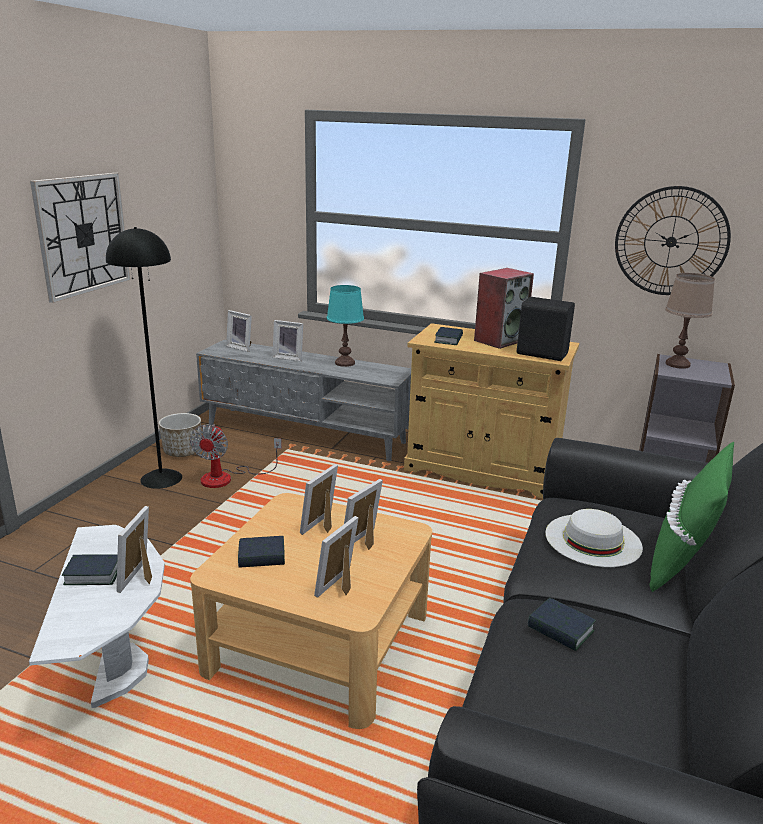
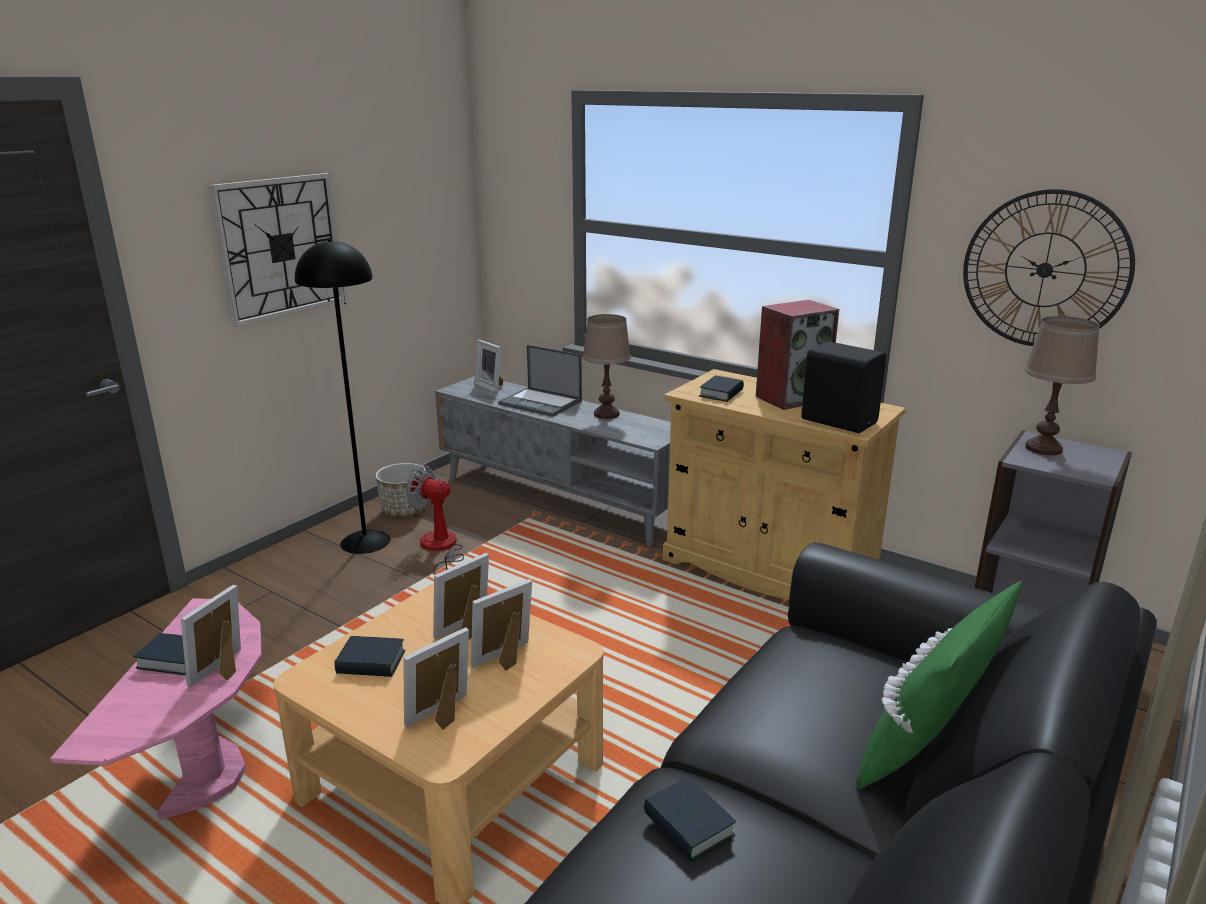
camera: 15 degrees right, 0 degrees up
(116, 672) = (206, 778): white side table -> pink side table
(227, 478) = (440, 548): fan -> fan turned 90 degrees clockwise
(289, 357) = (541, 403): picture frame -> laptop
(345, 363) = (607, 414): turquoise table lamp -> brown table lamp
(593, 540) = (809, 697): white hat -> none

